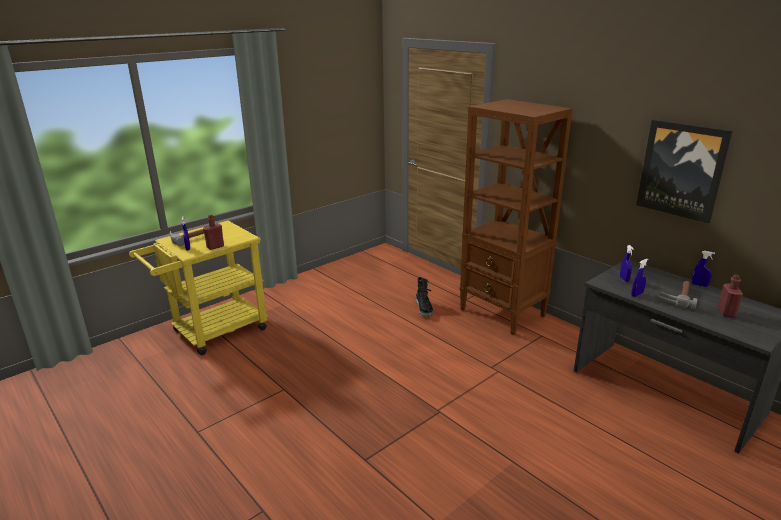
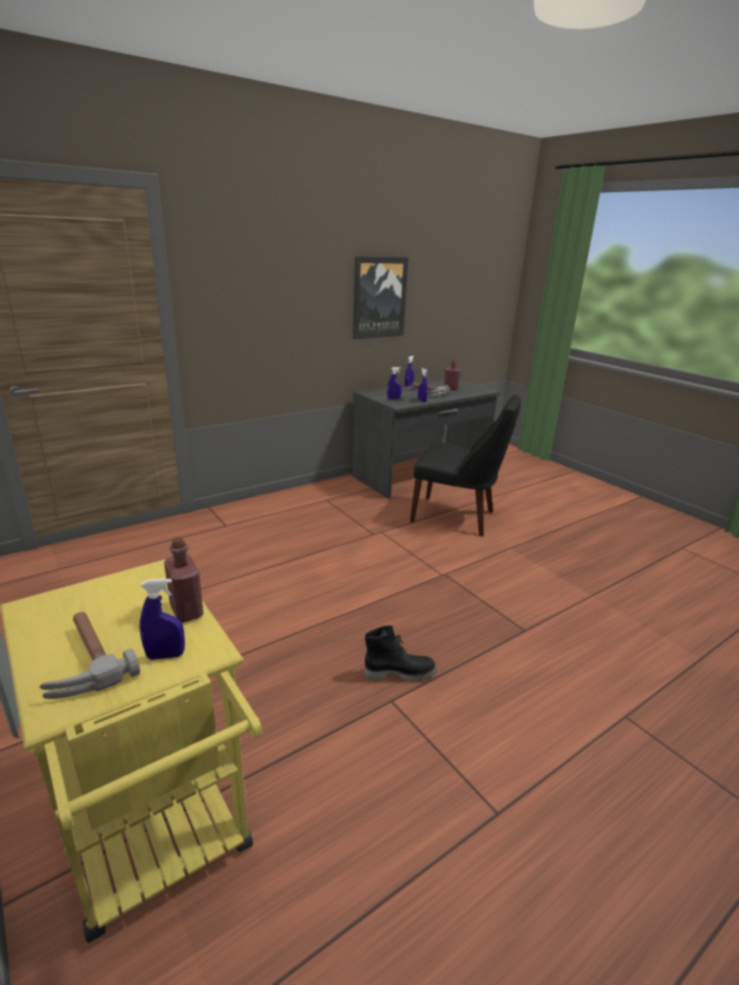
camera: 85 degrees left, 0 degrees up
(424, 309) = (230, 556): black boot -> black boot (399, 672)
(503, 313) = (272, 510): brown bookcase -> none
(563, 421) = (457, 517): none -> black chair

